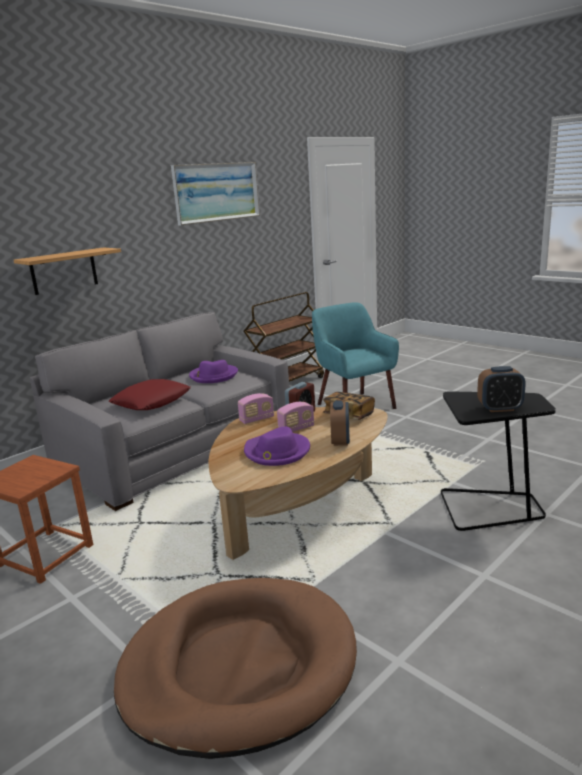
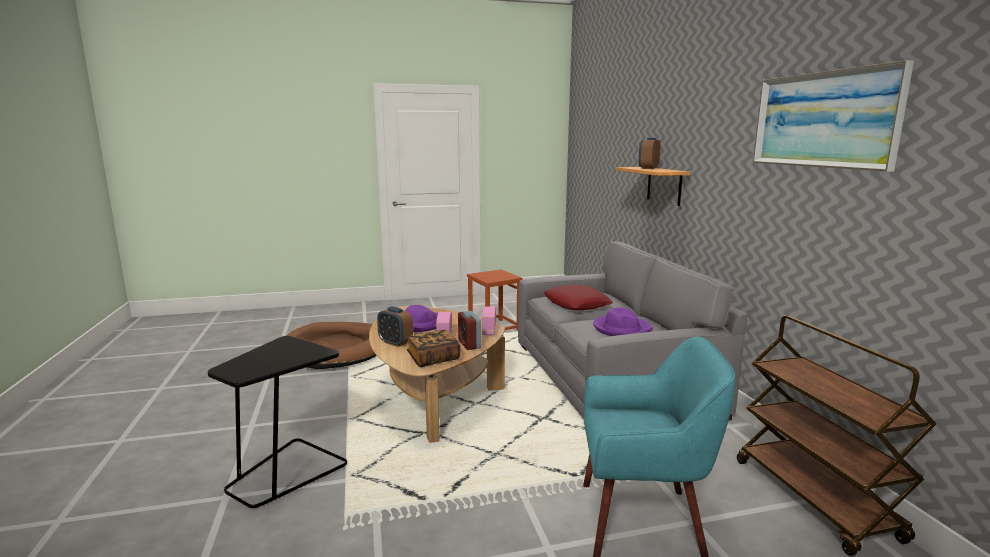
camera: 120 degrees right, 5 degrees down
(500, 408) = (263, 353): alarm clock -> alarm clock (648, 168)

